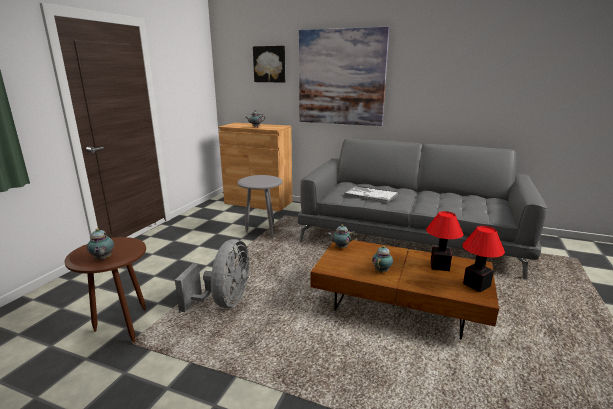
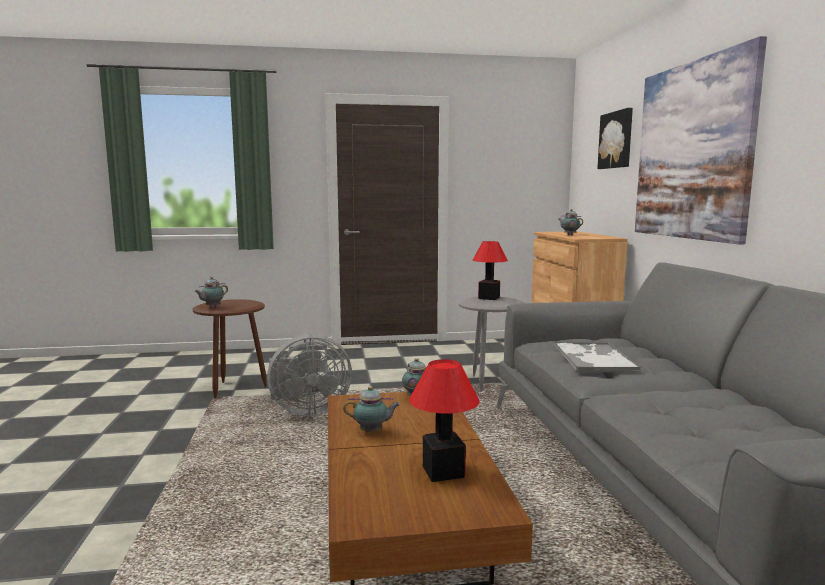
camera: 60 degrees right, 10 degrees down
(476, 285) = (402, 512): table lamp -> table lamp (489, 298)

